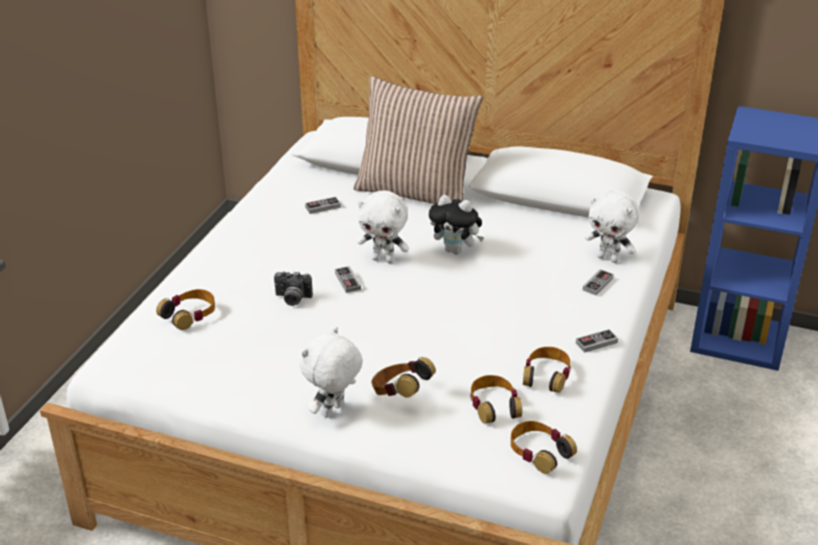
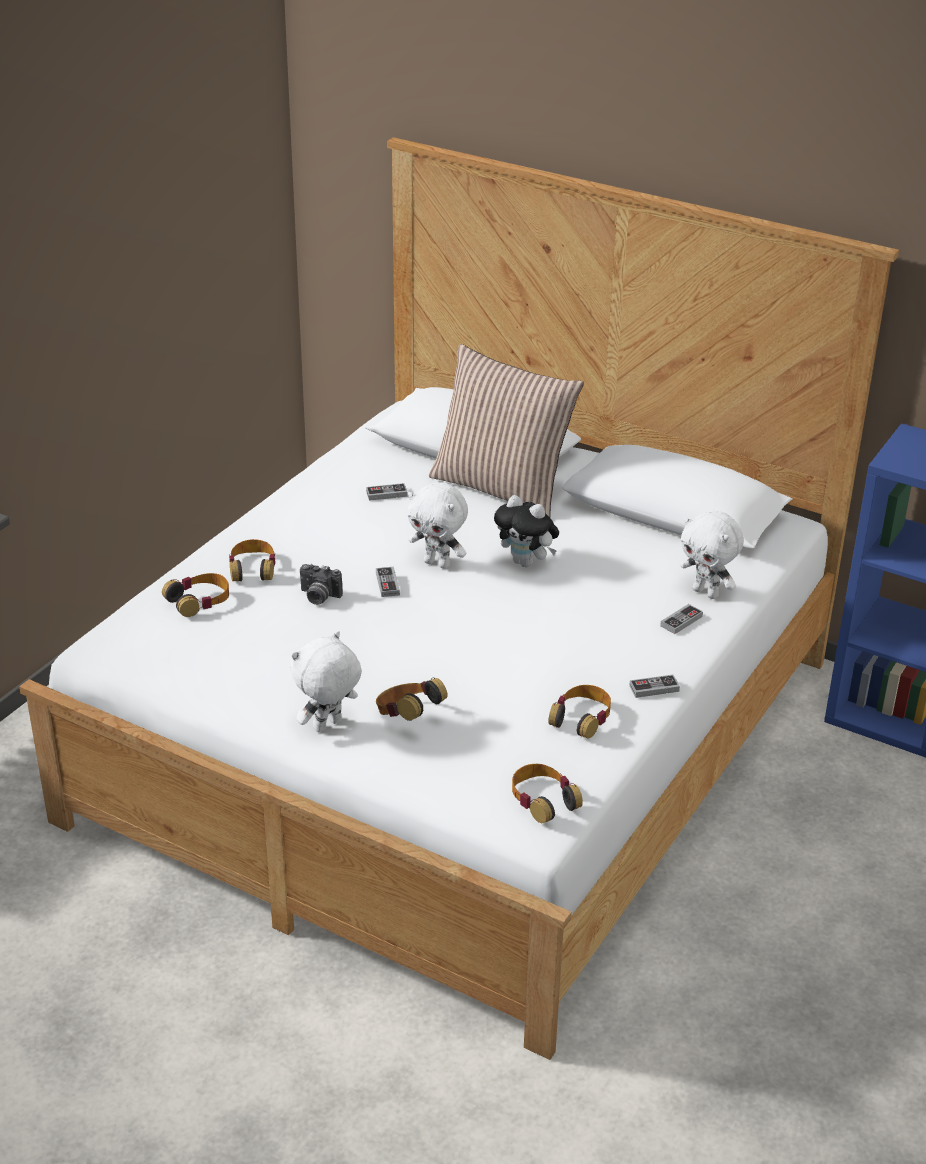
camera: 10 degrees right, 0 degrees up
(494, 405) = (509, 743): headphones -> headphones (252, 568)

